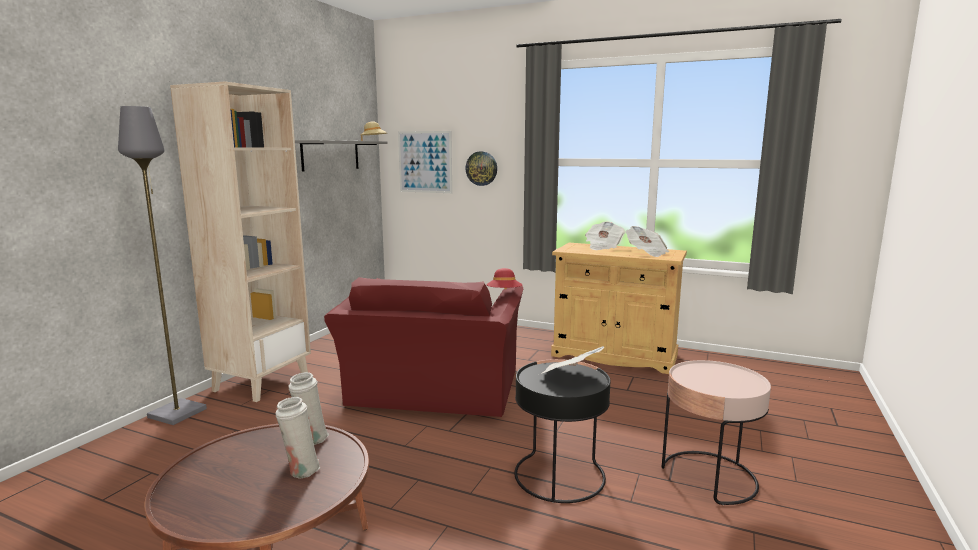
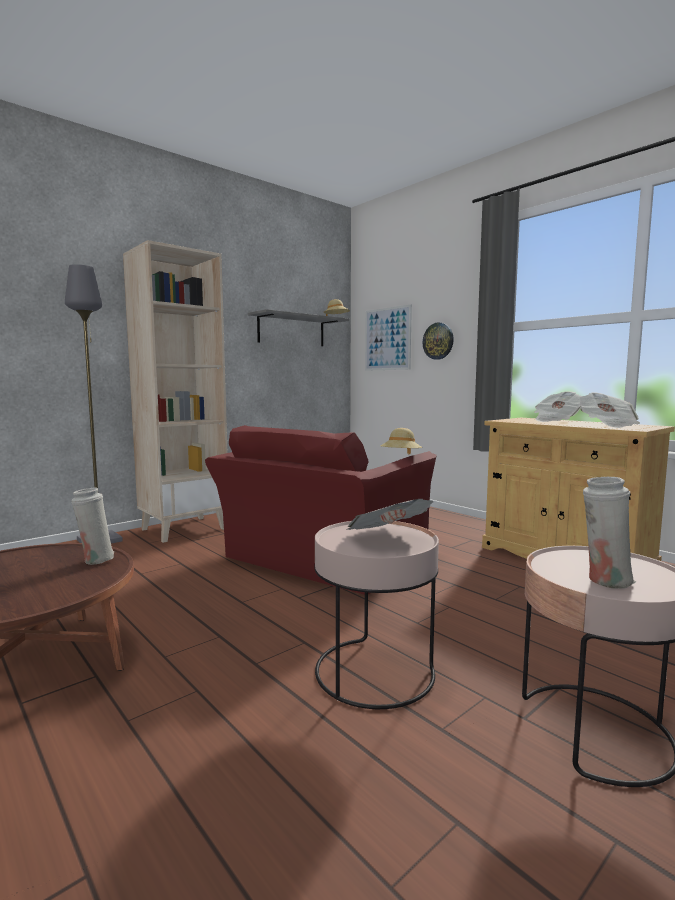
camera: 25 degrees right, 5 degrees down
(300, 470) = (47, 583): white vase -> white vase (605, 580)
(504, 293) = (401, 457): red hat -> beige hat
(559, 476) = (373, 671): black side table -> pink side table

